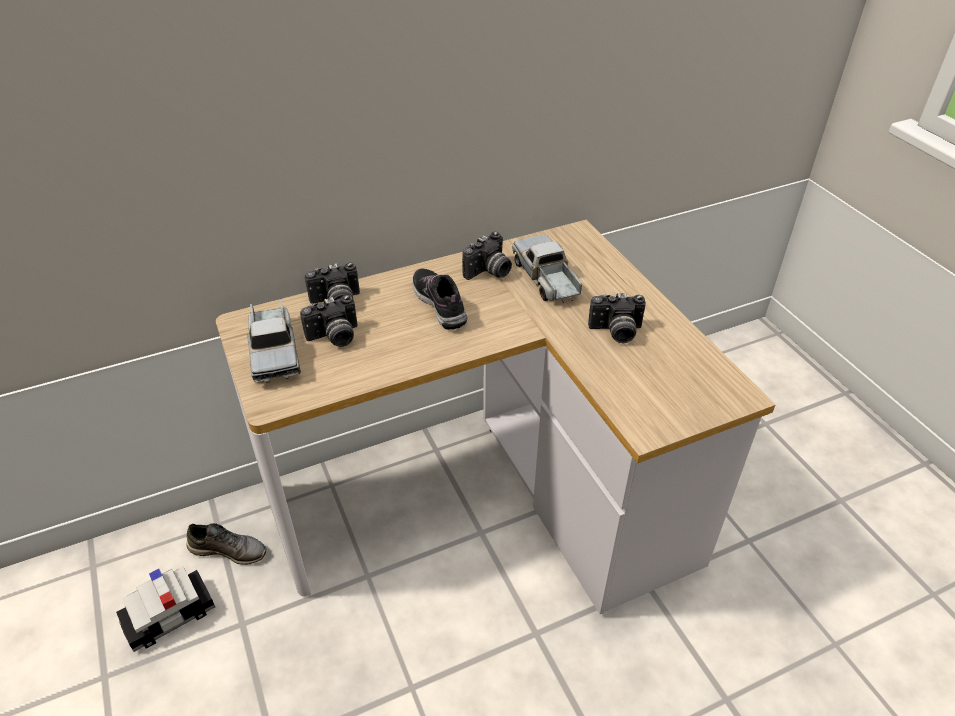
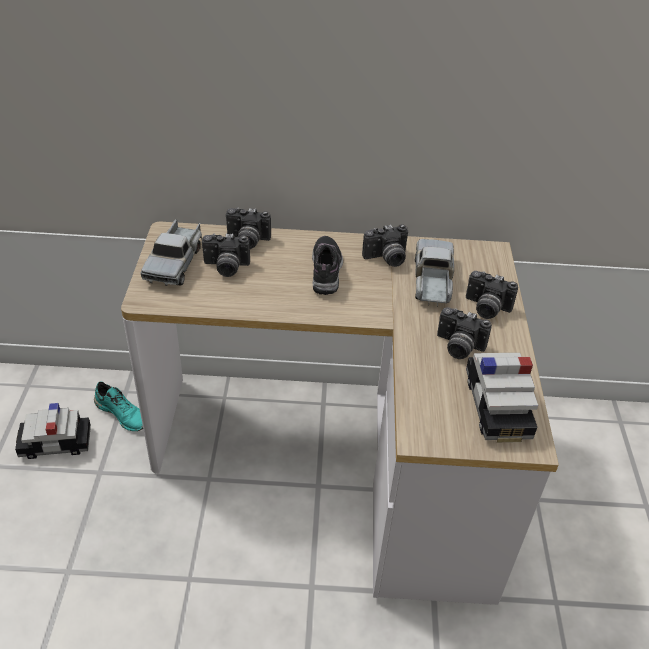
camera: 25 degrees right, 0 degrees up
(229, 549) = (122, 414): grey shoe -> turquoise shoe
(612, 287) = (485, 308): none -> camera
(689, 374) = (497, 407): none -> toy car

